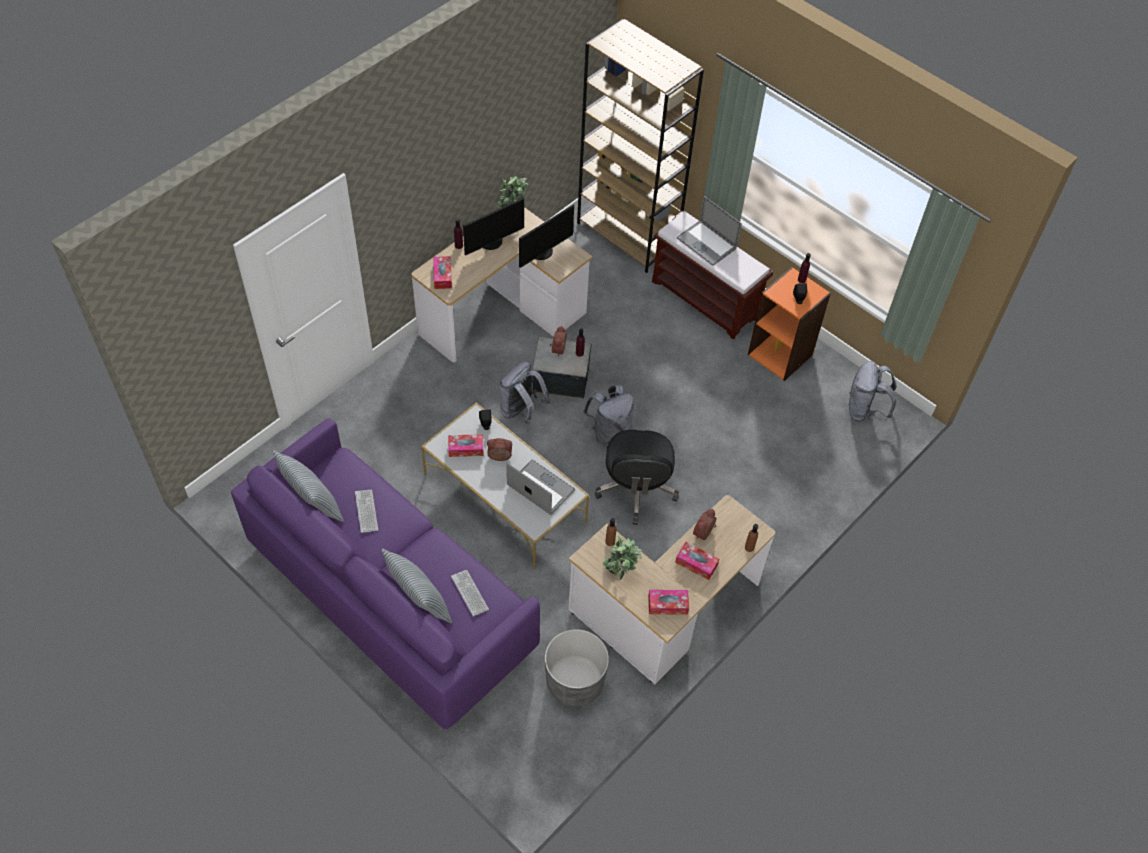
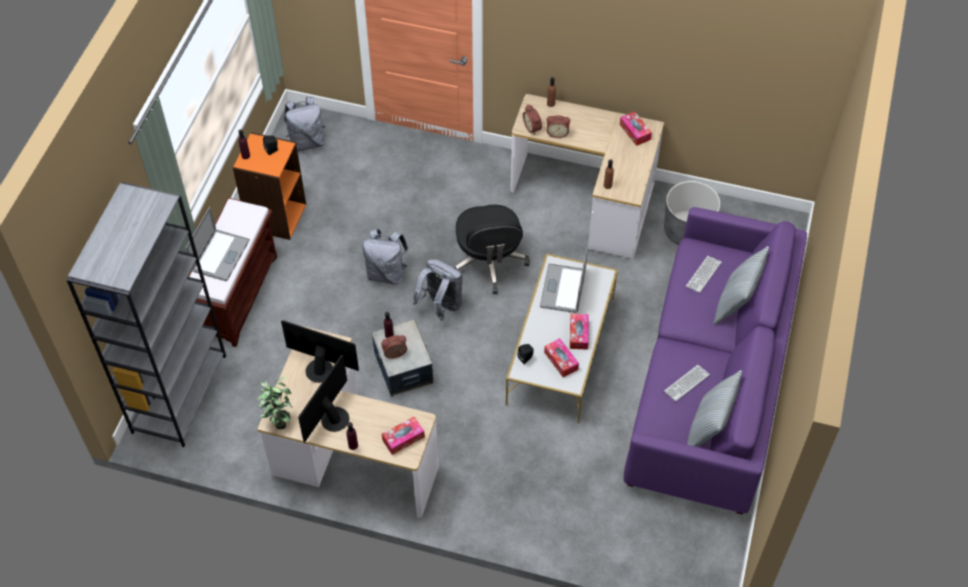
camera: 115 degrees left, 0 degrees up
(492, 242) = (332, 418): monitor -> monitor turned 90 degrees counterclockwise
(499, 457) = (553, 331): alarm clock -> alarm clock (533, 127)
(521, 411) = (460, 381): grey backpack -> grey backpack (386, 273)
(620, 574) = (630, 168): potted plant -> none
(628, 235) = (179, 393): brown bookcase -> grey bookcase
(636, 489) = (489, 262): black office chair -> black office chair turned 105 degrees clockwise
(696, 564) = (588, 128): tissue box -> tissue box (578, 334)

